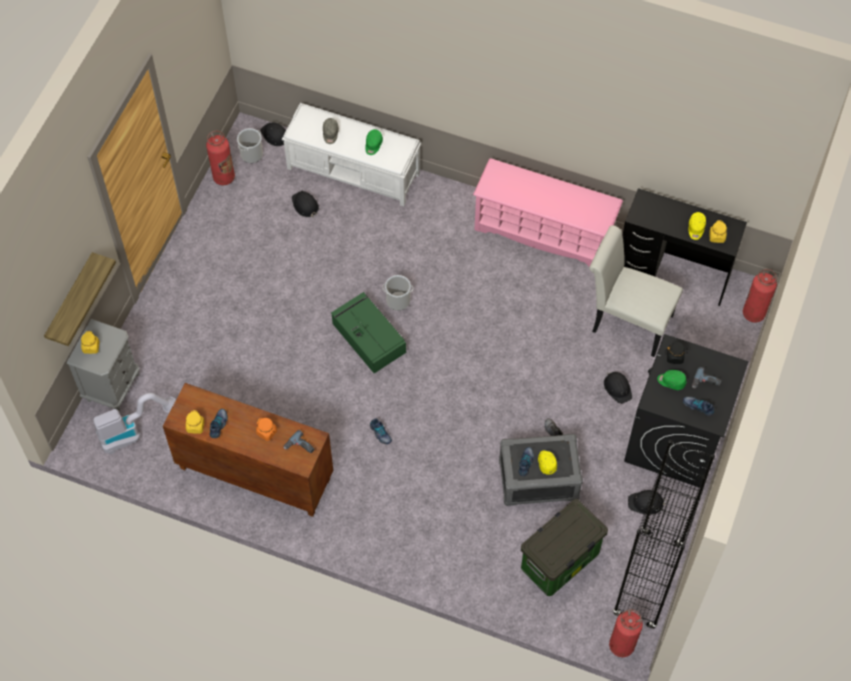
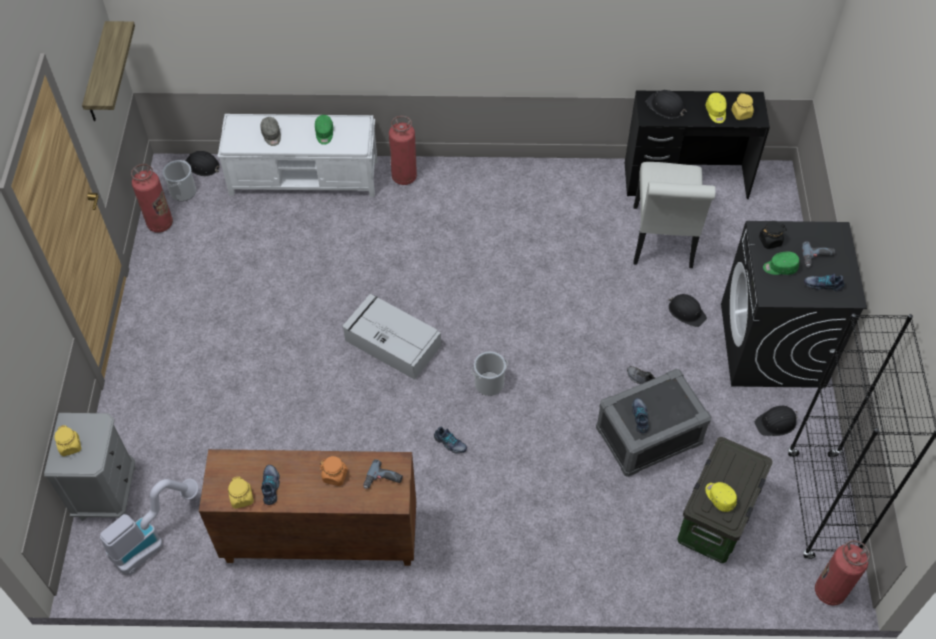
camera: 20 degrees left, 5 degrees down
(71, 301) = (28, 391): shelf -> shelf (98, 75)
(305, 205) = (264, 226): black hard hat -> black hard hat (665, 107)
(368, 337) = (391, 342): green storage box -> grey storage box
(398, 301) = (409, 294): bucket -> bucket (489, 383)
(544, 232) = (535, 180): pink shoe rack -> none
(546, 463) = (663, 410): yellow cap -> yellow cap (719, 497)
(626, 321) = (662, 242): white chair -> white chair turned 90 degrees counterclockwise
(753, 313) = (786, 196): fire extinguisher -> fire extinguisher (404, 177)

